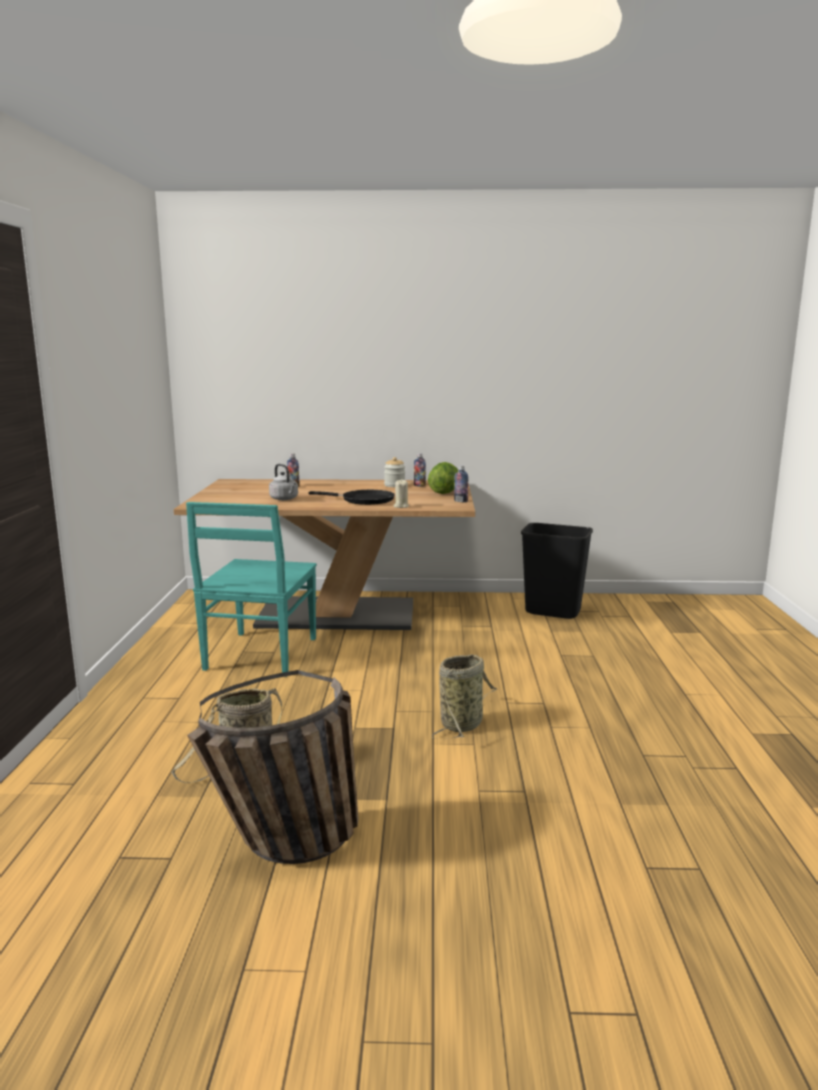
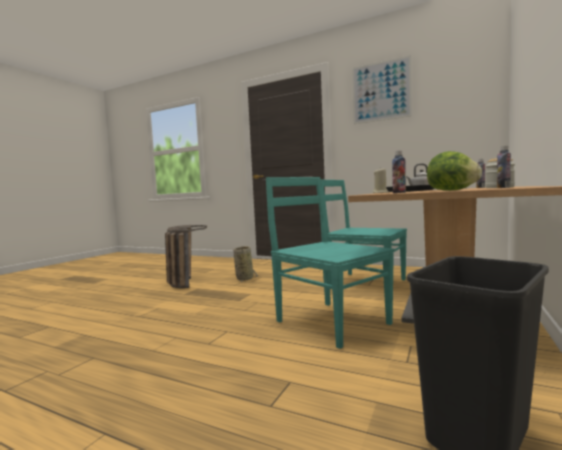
camera: 115 degrees right, 10 degrees down
(95, 315) = (381, 91): none -> picture
(433, 657) = (330, 321): none -> turquoise chair
(463, 723) = (219, 314): basket -> none

